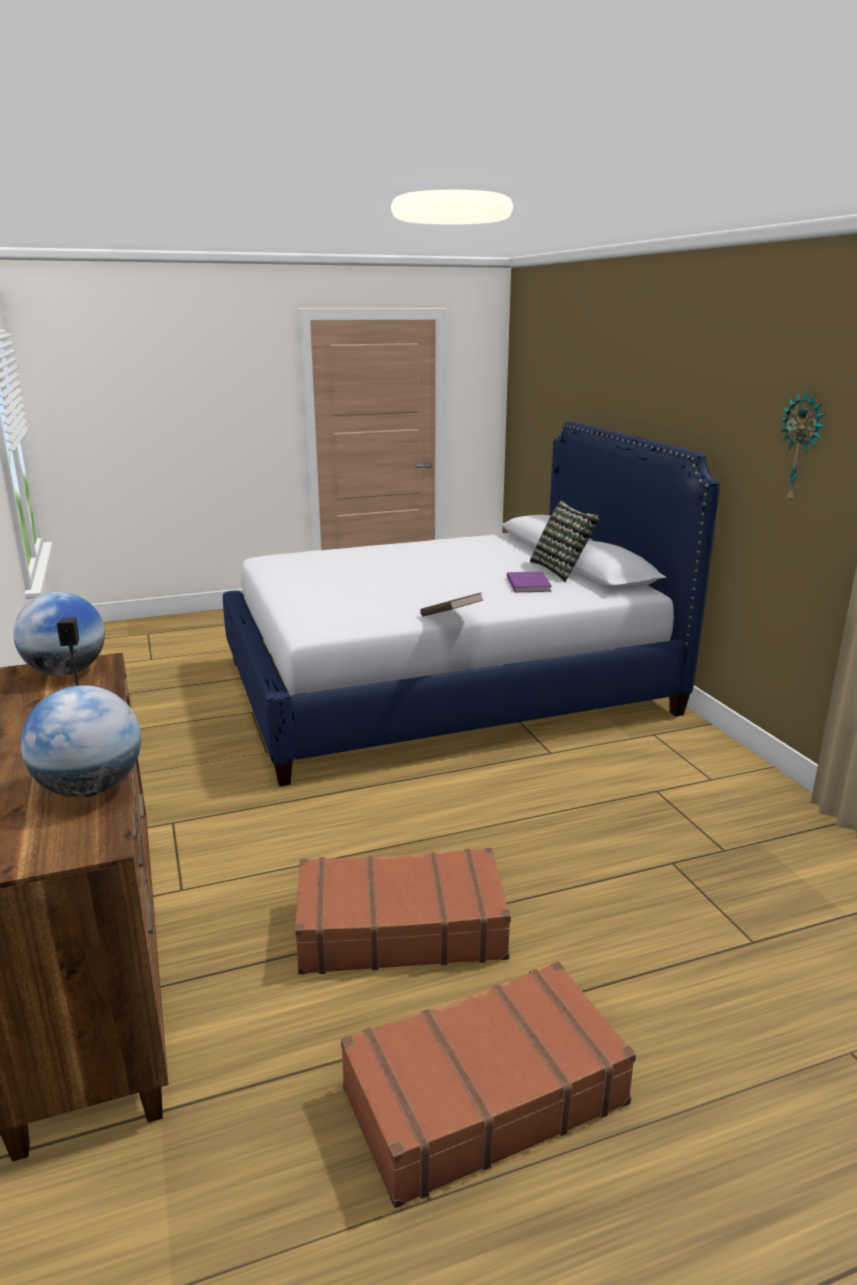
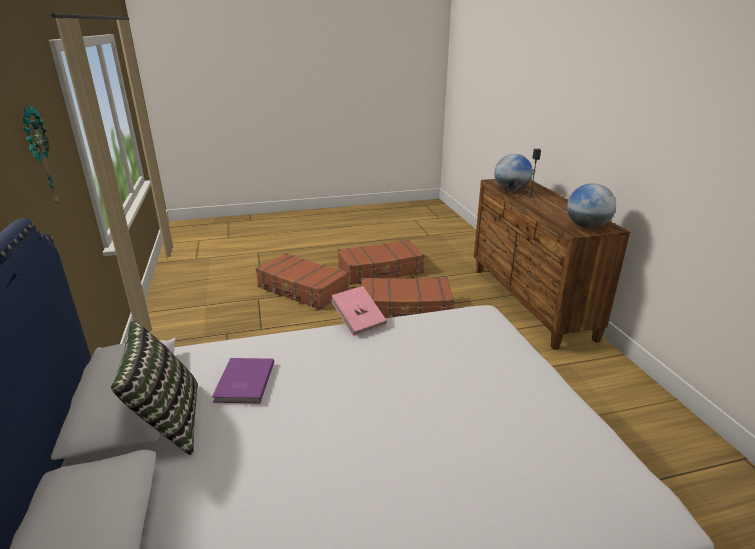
camera: 175 degrees left, 5 degrees up
(451, 618) = (359, 321): brown book -> pink book
(671, 981) = (302, 289): none -> brown suitcase

